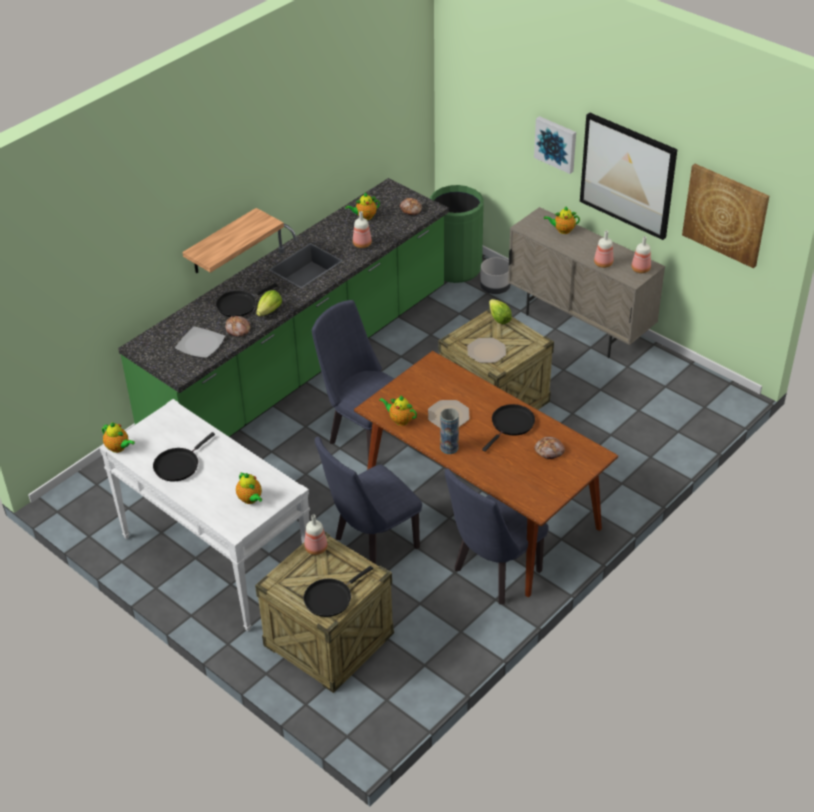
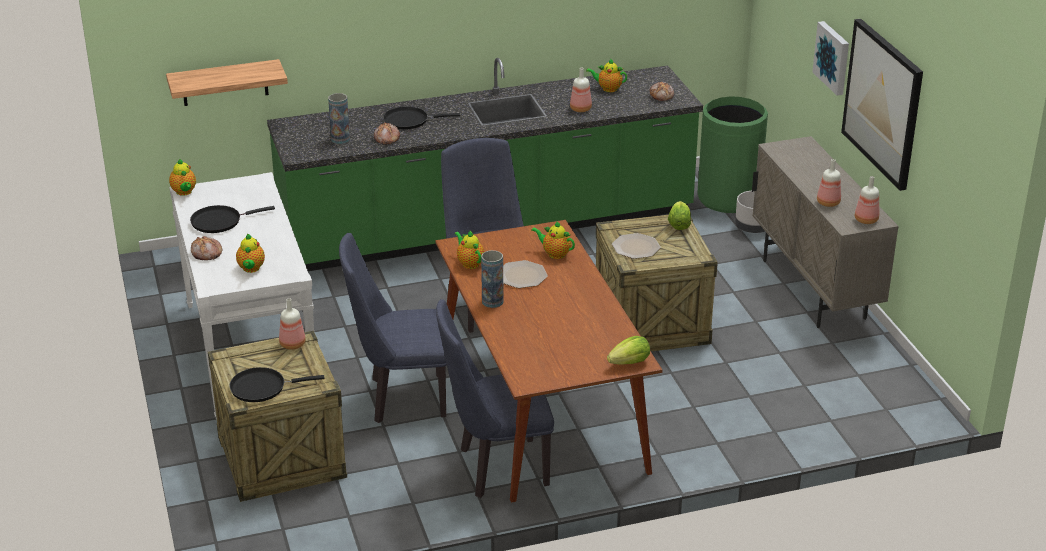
camera: 30 degrees right, 10 degrees down
(200, 345) = (340, 139): plate -> vase
(221, 242) = (422, 55): shelf -> shelf (224, 83)
(269, 311) = (432, 134): lettuce -> lettuce (630, 363)
(511, 424) = (577, 305): black frying pan -> none
(549, 451) = (591, 340): bread -> bread (206, 254)
(562, 230) = (814, 162): teapot -> teapot (554, 254)
(725, 214) = (955, 163): picture -> none

